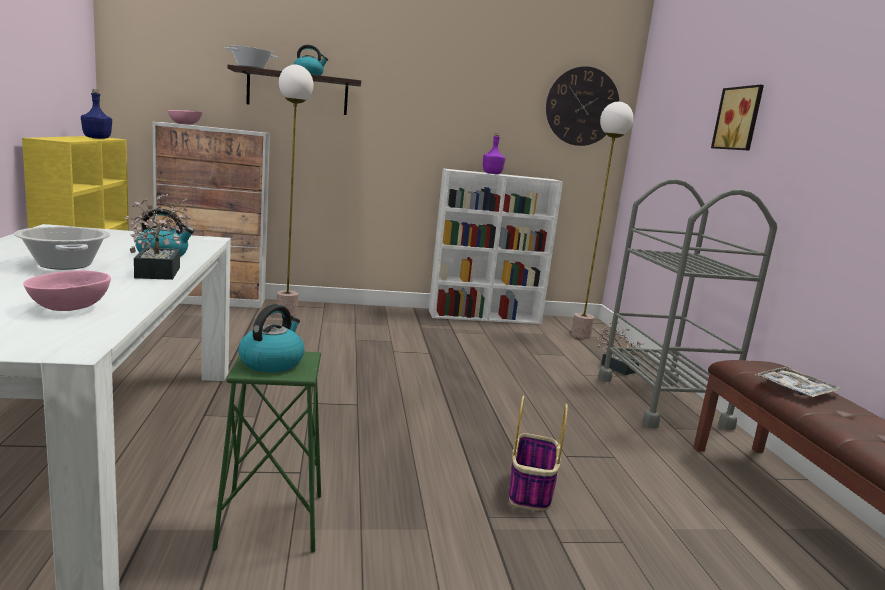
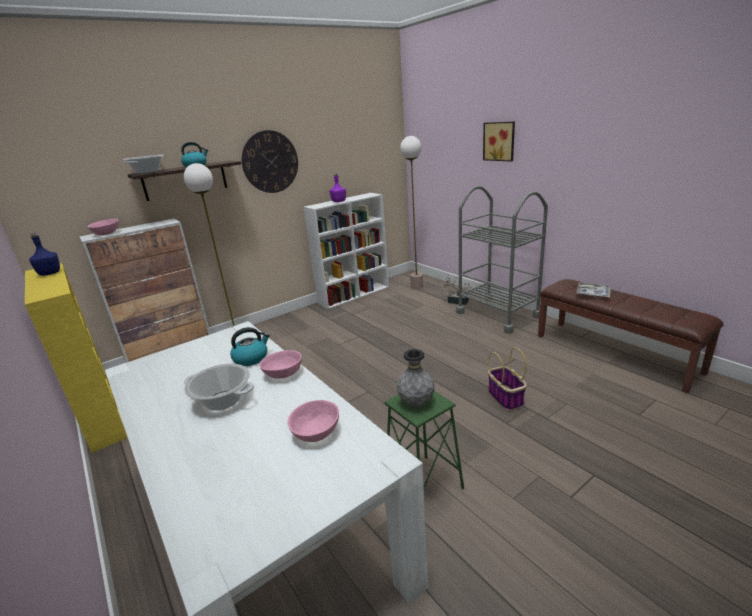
camera: 25 degrees left, 10 degrees up
(160, 271) = (284, 374): potted plant -> pink bowl
(272, 362) = (416, 403): kettle -> grey vase
(582, 106) = (375, 139): wall clock -> wall clock (270, 162)

